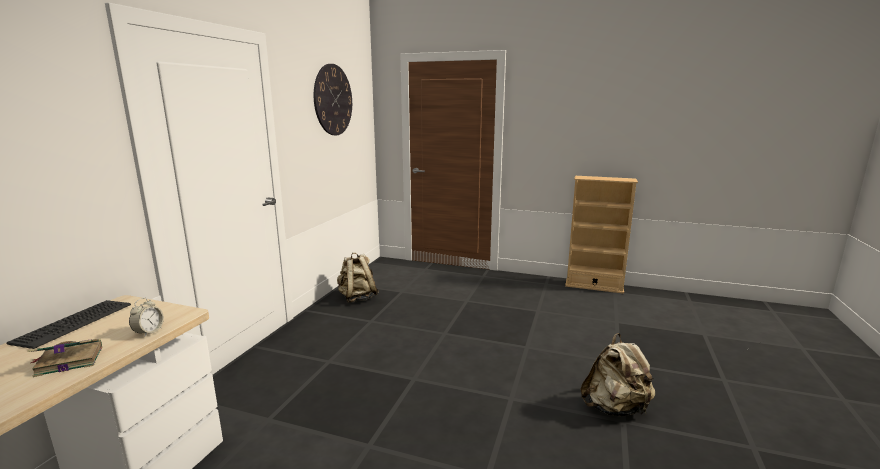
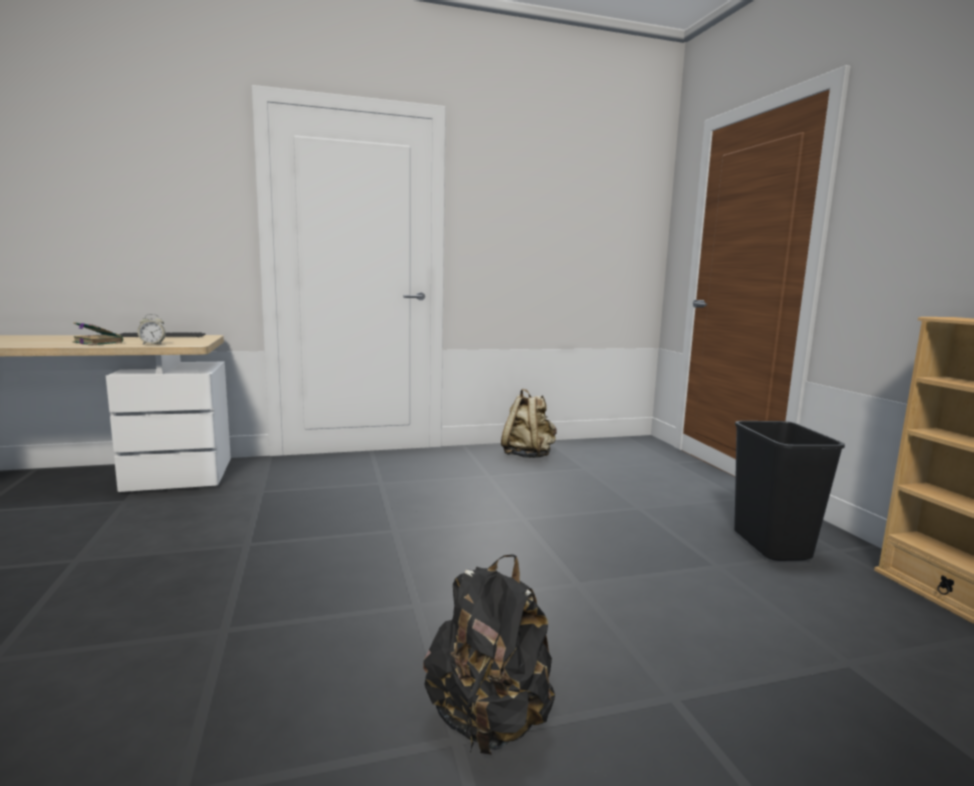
camera: 55 degrees right, 5 degrees down
(333, 100) = (567, 191): wall clock -> none
(530, 293) = (769, 545): none -> black trash can
(615, 408) = (490, 721): beige backpack -> black backpack

